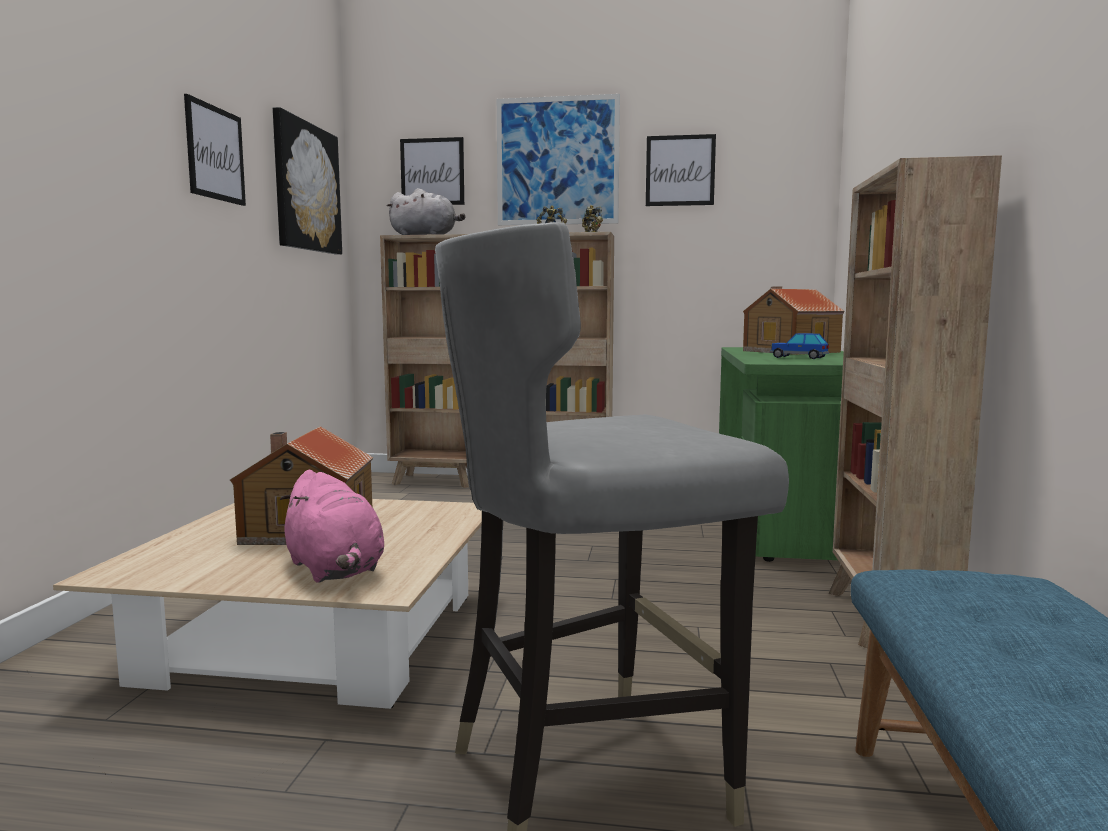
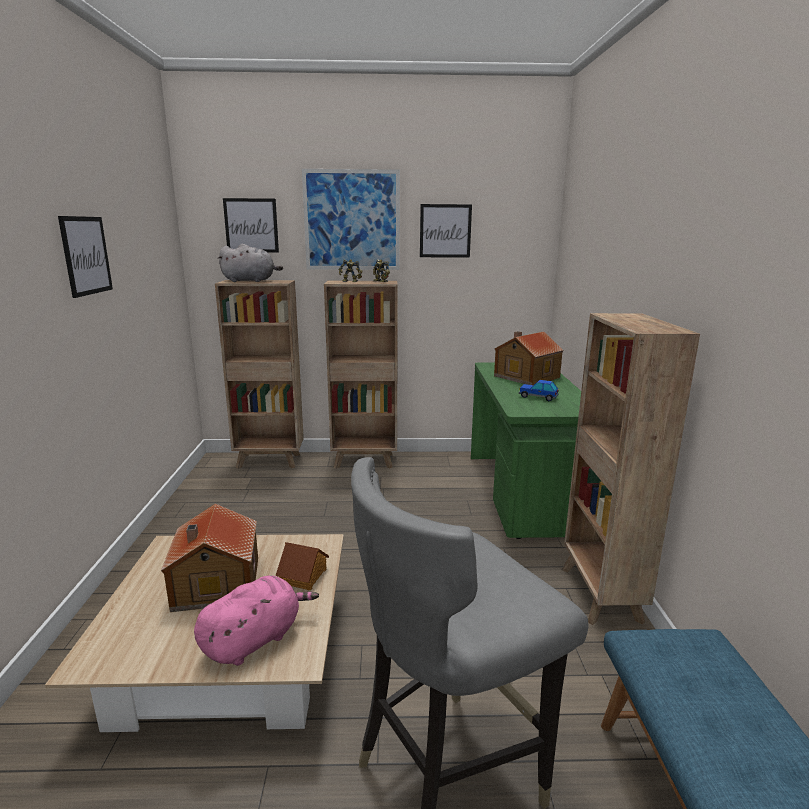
camera: 10 degrees left, 10 degrees up
(306, 187) = (152, 251): picture -> none
(335, 570) = (255, 639): pink plush toy -> pink plush toy turned 90 degrees counterclockwise
(426, 529) = (304, 576): none -> toy house

